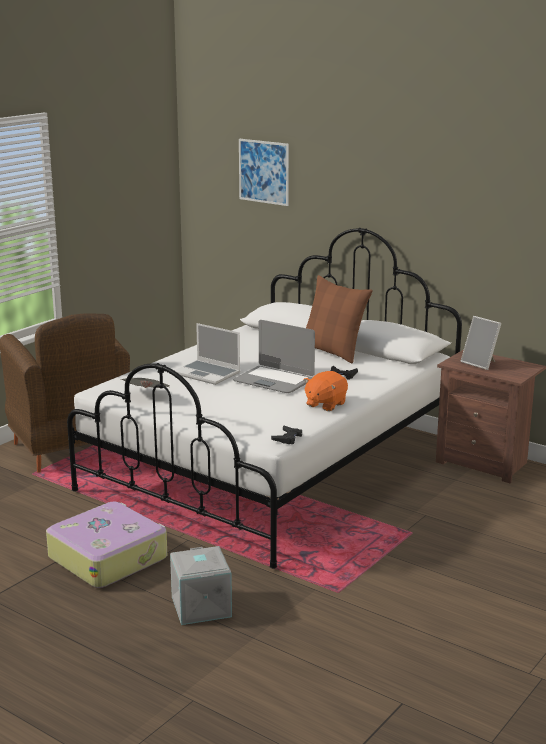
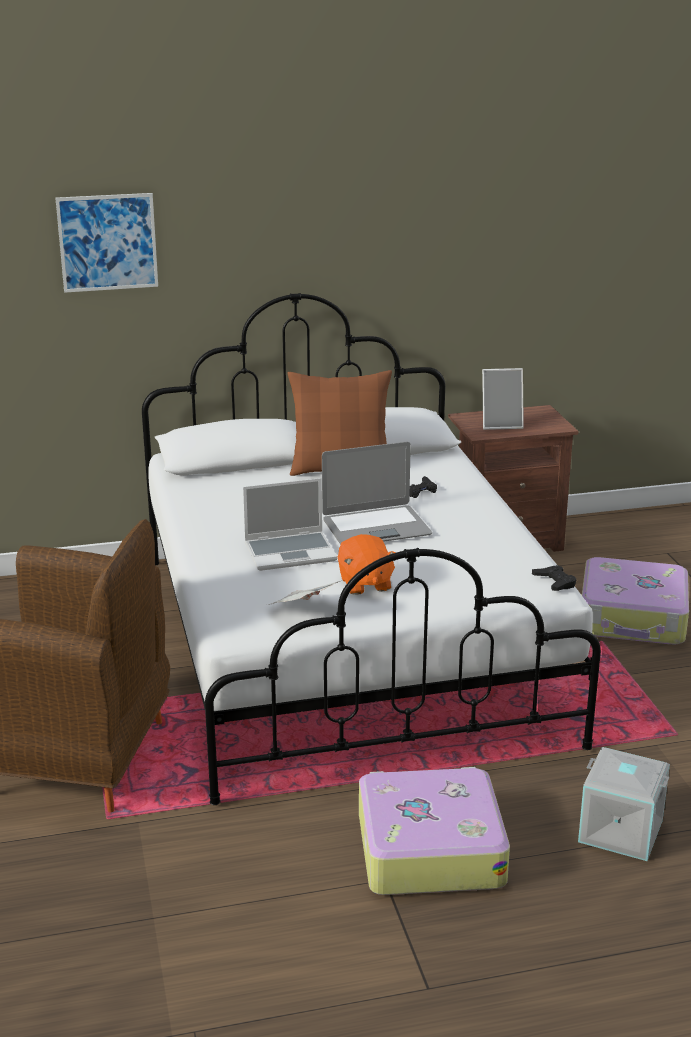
camera: 50 degrees left, 5 degrees up
(325, 404) = (488, 529): orange plush toy -> orange plush toy (364, 584)
(463, 533) = (633, 618): none -> suitcase

